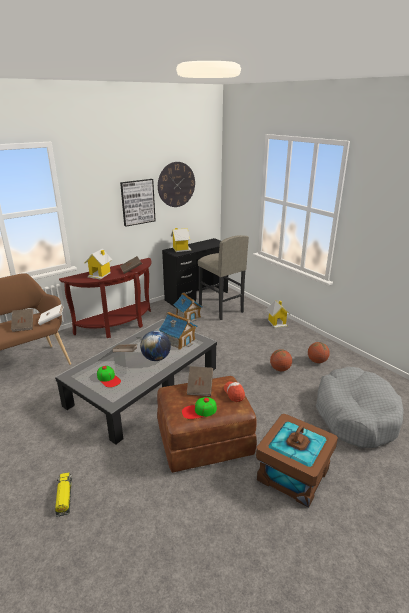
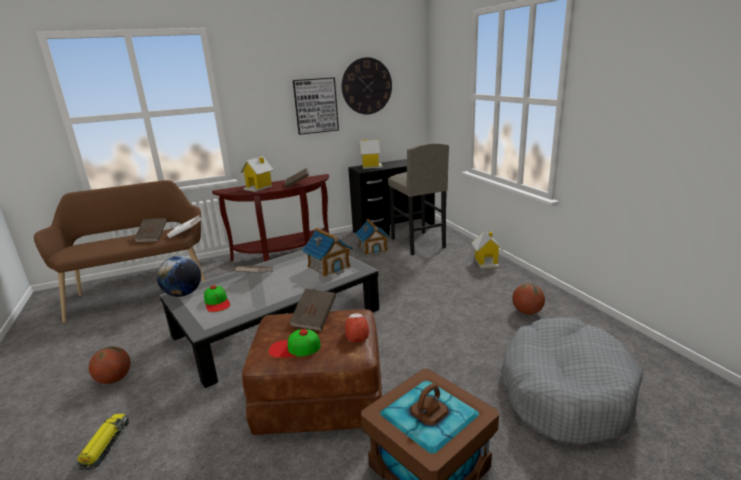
camera: 15 degrees right, 5 degrees down
(156, 358) = (289, 284): globe -> globe (183, 294)
(280, 369) = (468, 317): basketball -> basketball (114, 379)

